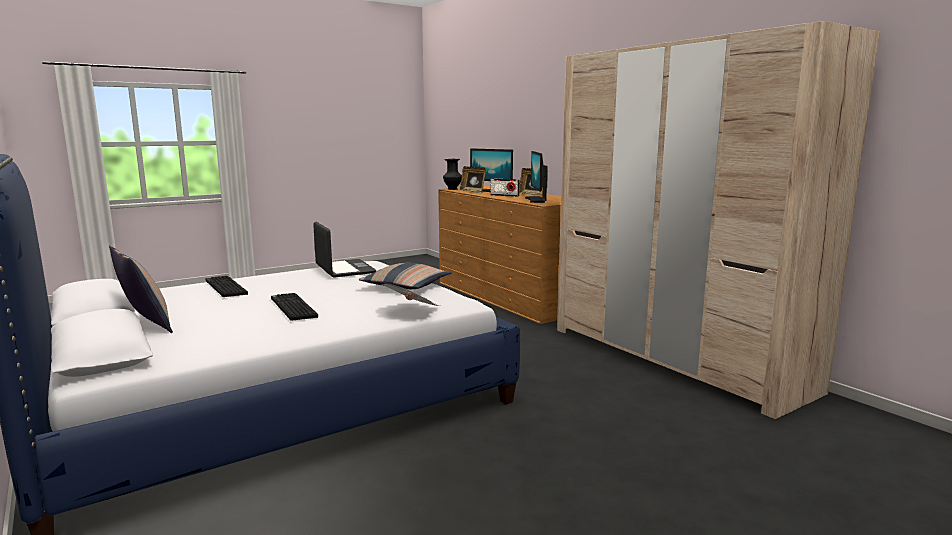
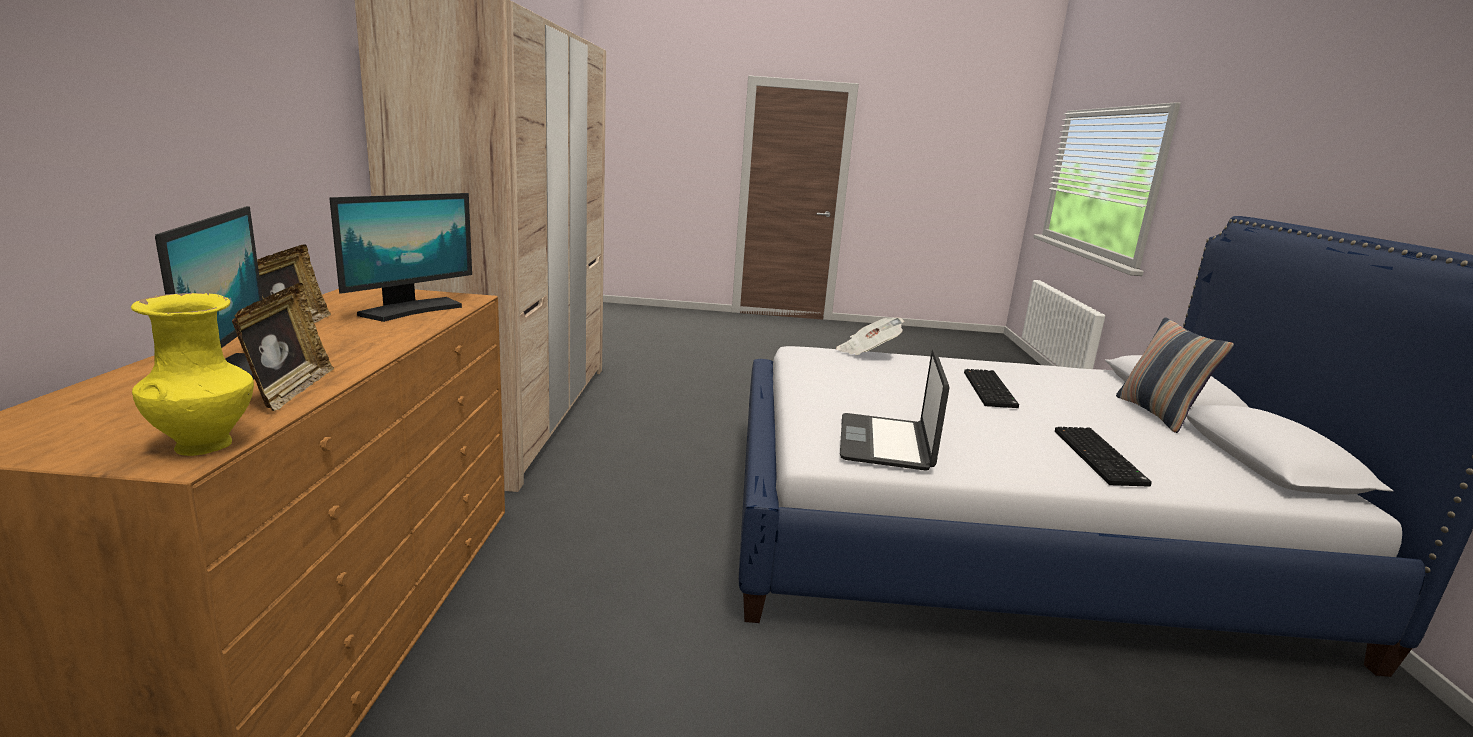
camera: 145 degrees left, 5 degrees up
(406, 286) = (831, 383): pillow -> none
(453, 189) = (205, 444): black vase -> yellow vase
(504, 195) = (355, 342): radio -> none

